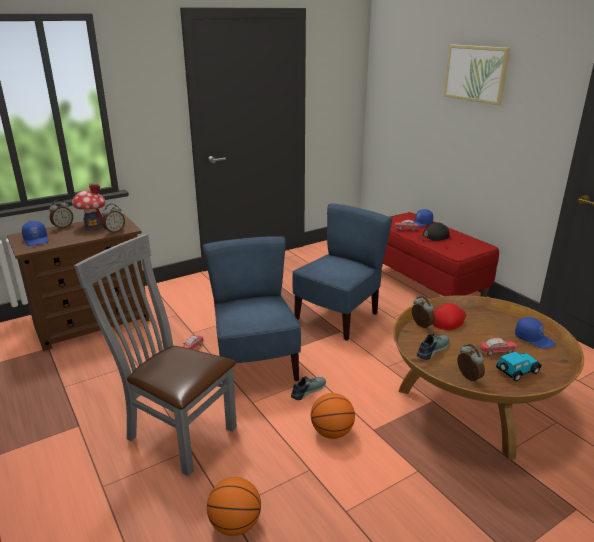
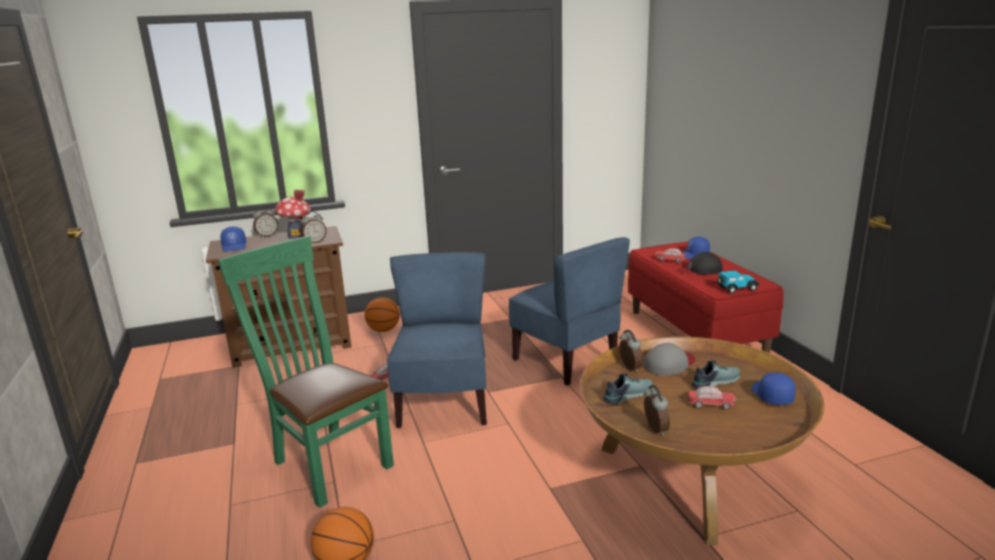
camera: 15 degrees right, 5 degrees down
(175, 432) = (327, 462): grey chair -> green chair
(307, 390) = (492, 436): shoe -> shoe (714, 381)
(332, 432) = (499, 484): basketball -> basketball (383, 330)
(338, 317) = (566, 361): blue chair -> blue chair turned 90 degrees clockwise
(449, 319) = (669, 364): red cap -> grey cap
(476, 73) = (756, 64): picture -> none
(516, 371) = (724, 429): toy car -> toy car (736, 288)
(534, 339) = (771, 395): blue cap -> blue cap turned 150 degrees counterclockwise

